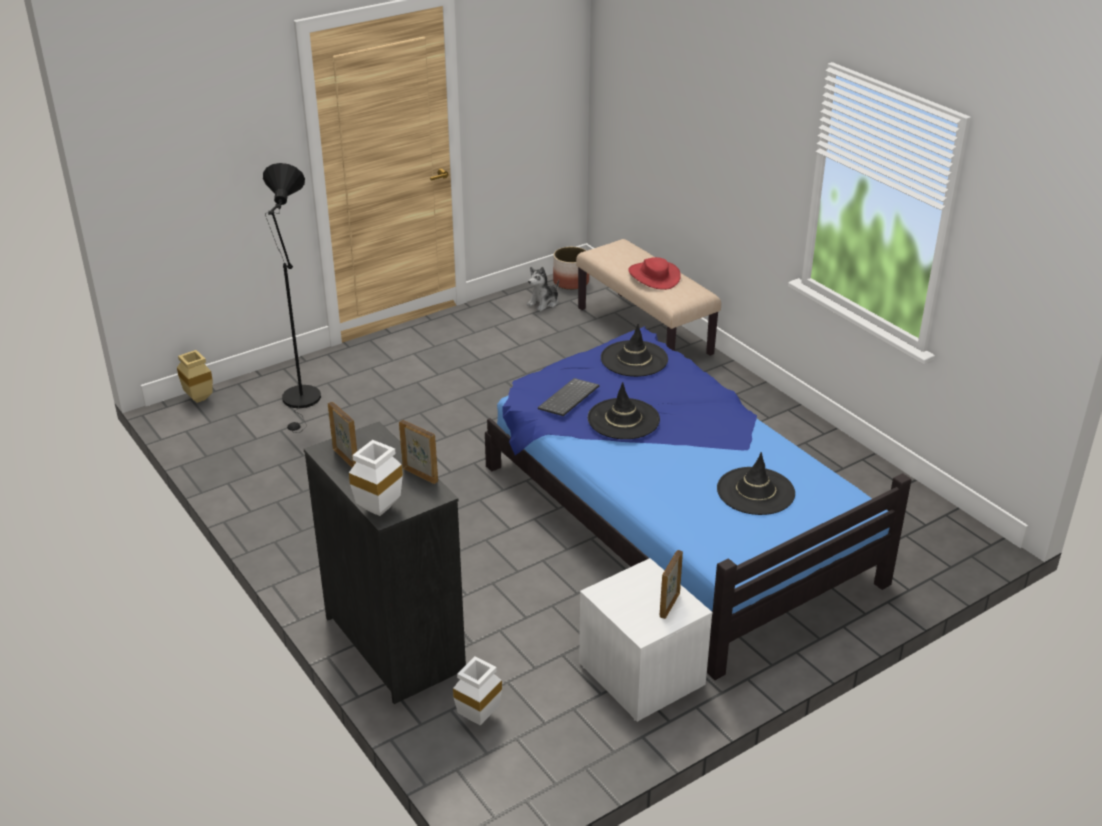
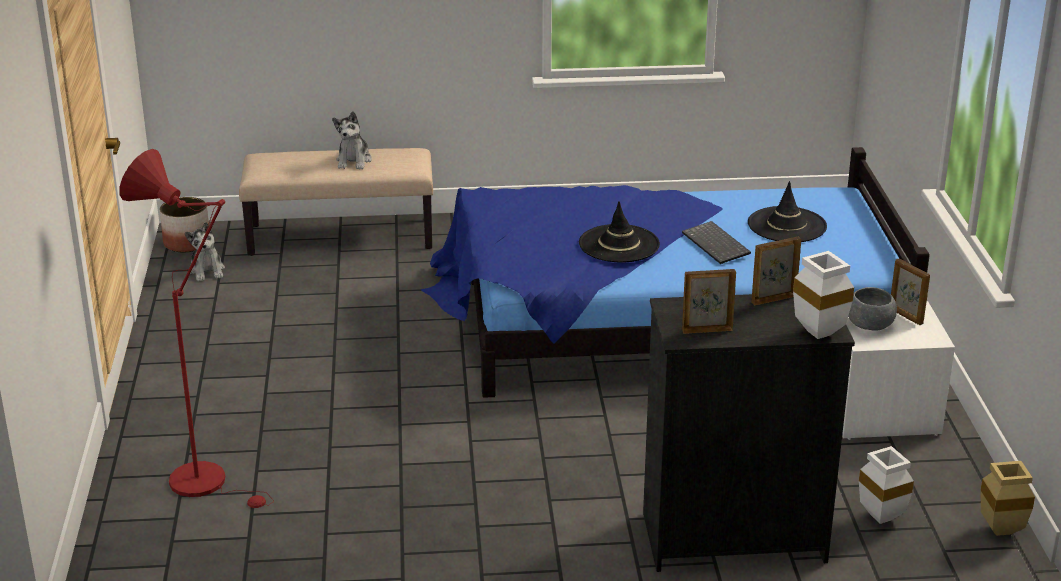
camera: 60 degrees left, 5 degrees down
(197, 398) = (94, 563): beige vase -> beige vase (999, 531)
(302, 402) = (208, 482): black floor lamp -> red floor lamp
(569, 399) = (555, 259): keyboard -> keyboard (717, 245)
(633, 588) = (869, 325): none -> grey bowl
(634, 359) = (520, 208): black hat -> none
(654, 276) = (354, 161): red hat -> plush toy

